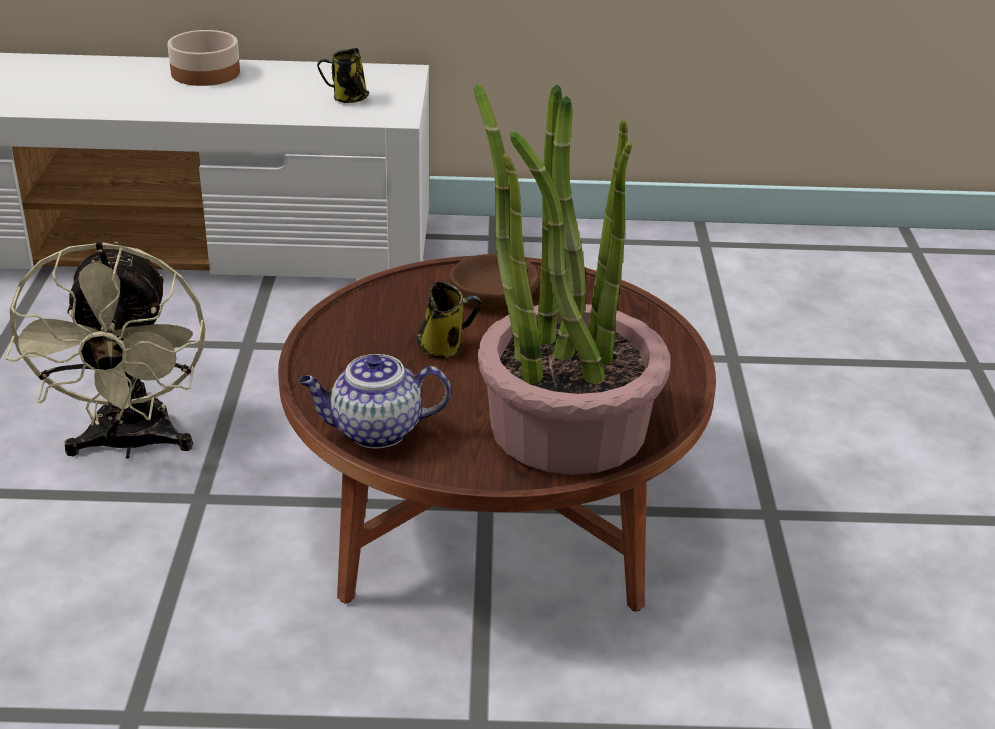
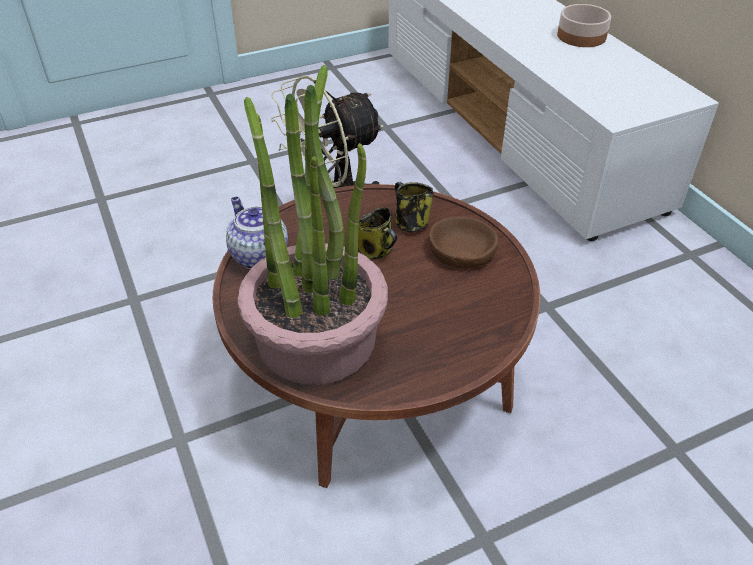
camera: 65 degrees right, 10 degrees up
(348, 99) = (616, 92): mug -> mug (410, 224)

